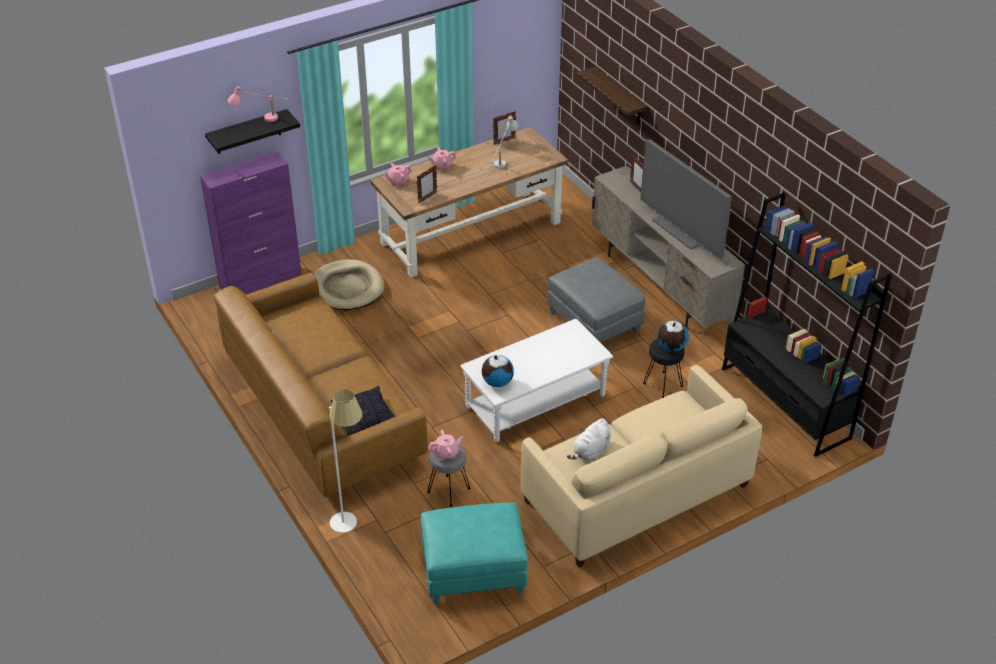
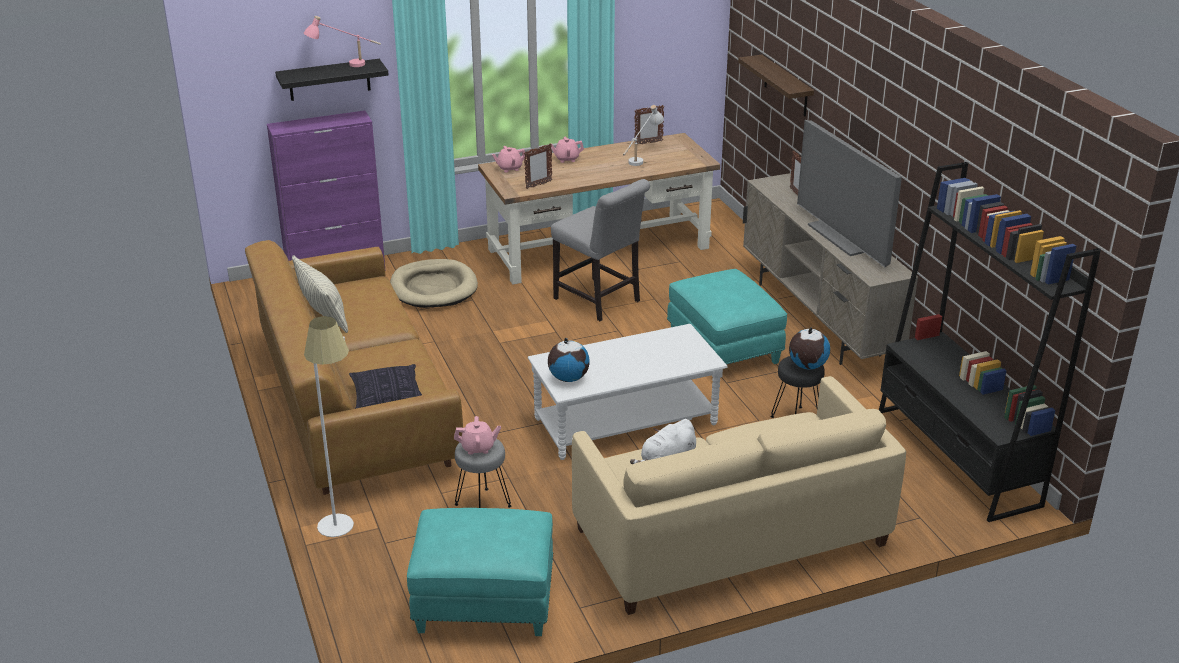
camera: 10 degrees right, 10 degrees down
(285, 342) = (323, 314): none -> pillow
(486, 287) = (600, 302): none -> grey chair
(593, 322) = (722, 348): grey ottoman -> turquoise ottoman

